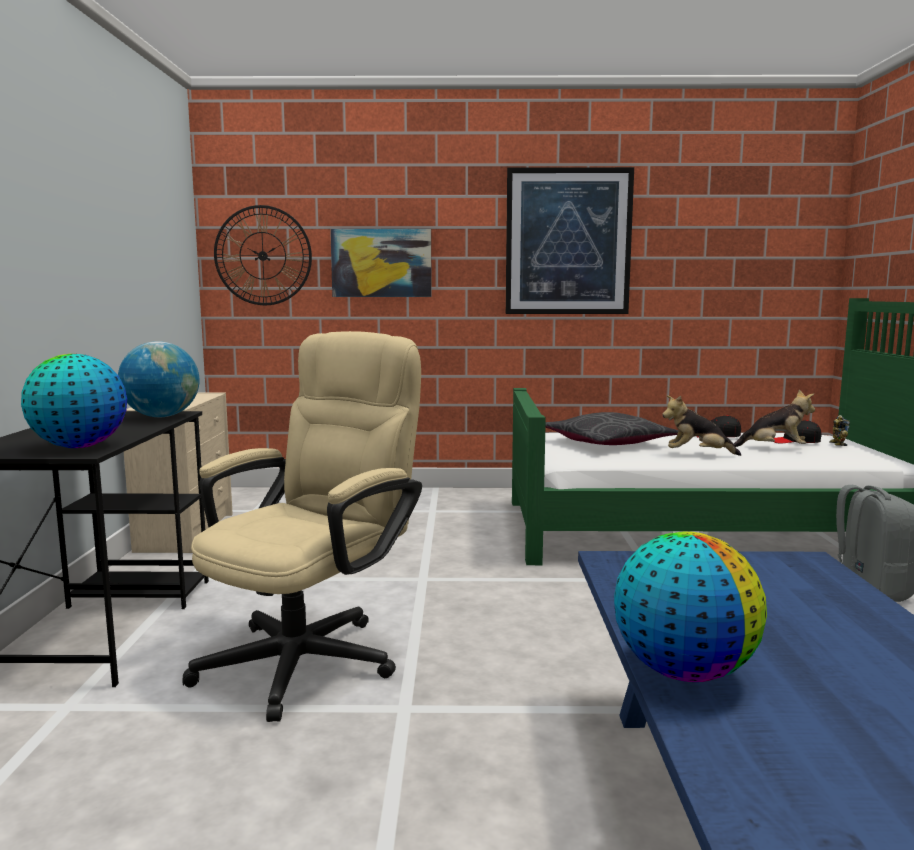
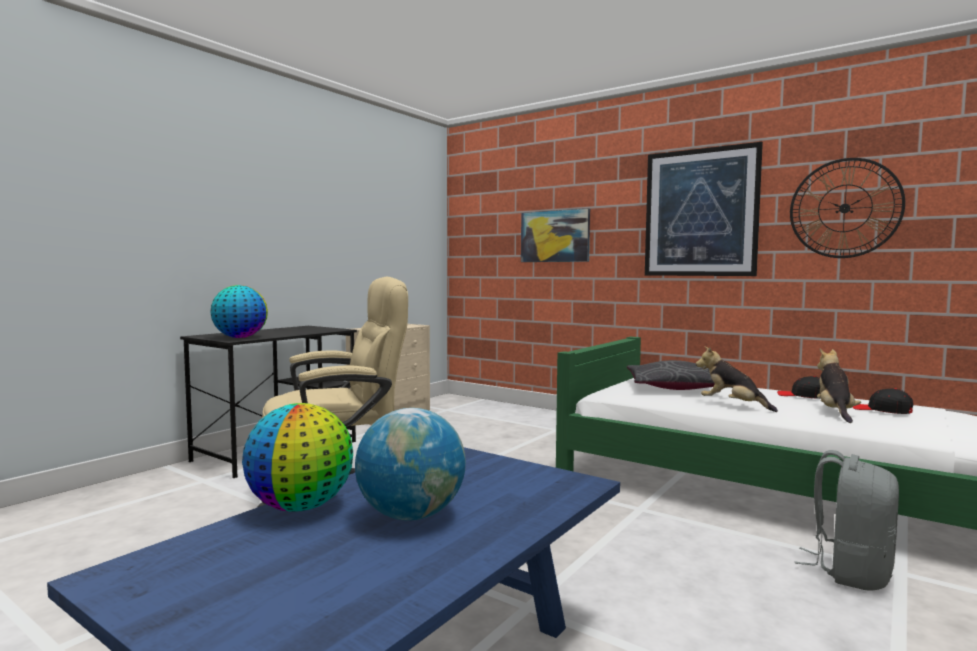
camera: 35 degrees right, 5 degrees down
(162, 416) = (327, 330): globe -> globe (411, 515)
(263, 255) = (482, 234): wall clock -> wall clock (844, 208)
(774, 448) = (835, 412): plush toy -> plush toy turned 120 degrees counterclockwise
(836, 444) = (931, 419): toy robot -> none

